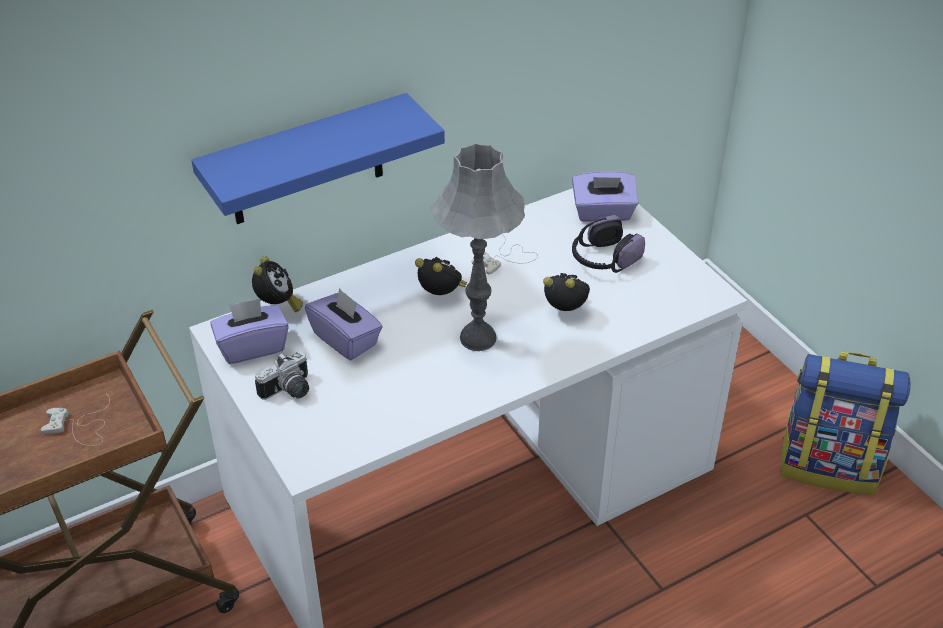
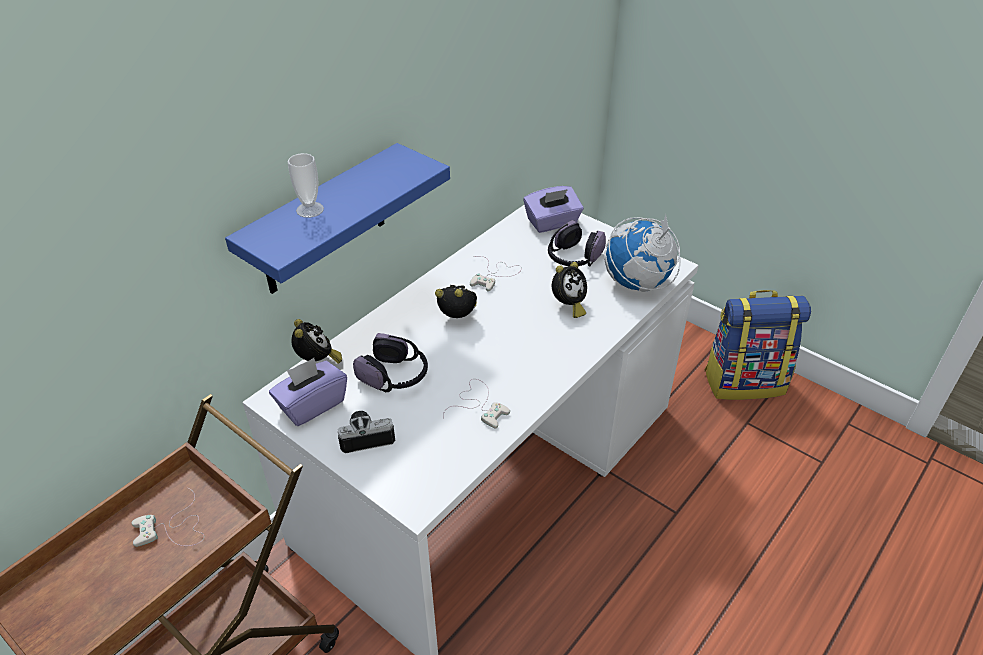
camera: 20 degrees left, 0 degrees up
(282, 148) = (310, 209): none -> cup
(289, 391) = (366, 436): camera -> camera turned 135 degrees counterclockwise
(346, 339) = (395, 376): purple tissue box -> headphones
(414, 390) = (478, 405): none -> white game controller
(477, 338) = (508, 346): grey table lamp -> none
(567, 311) = (568, 306): alarm clock -> alarm clock turned 135 degrees clockwise
(660, 305) = (637, 284): none -> globe

